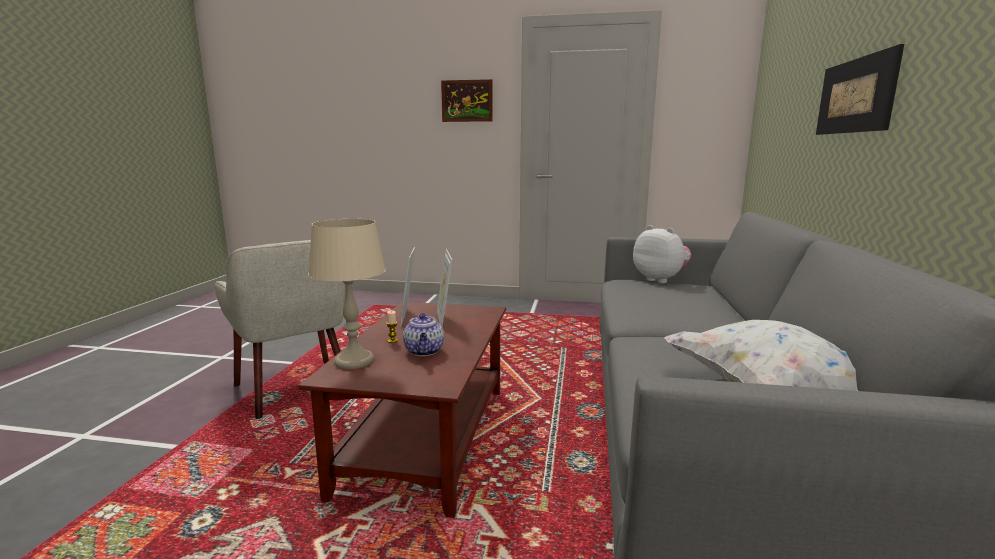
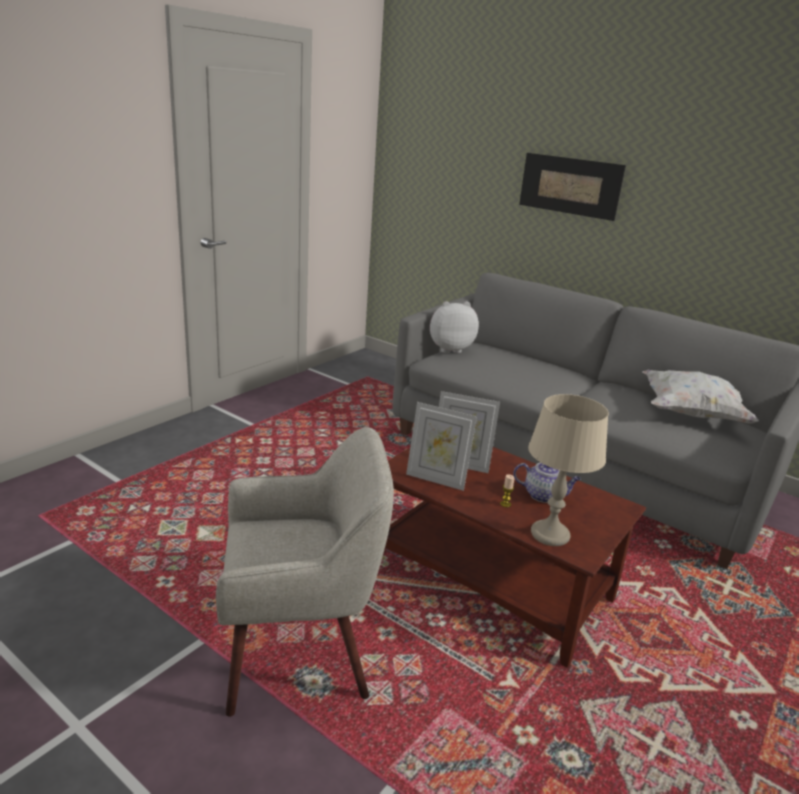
camera: 65 degrees left, 10 degrees up
(467, 101) = (97, 135): picture -> none

